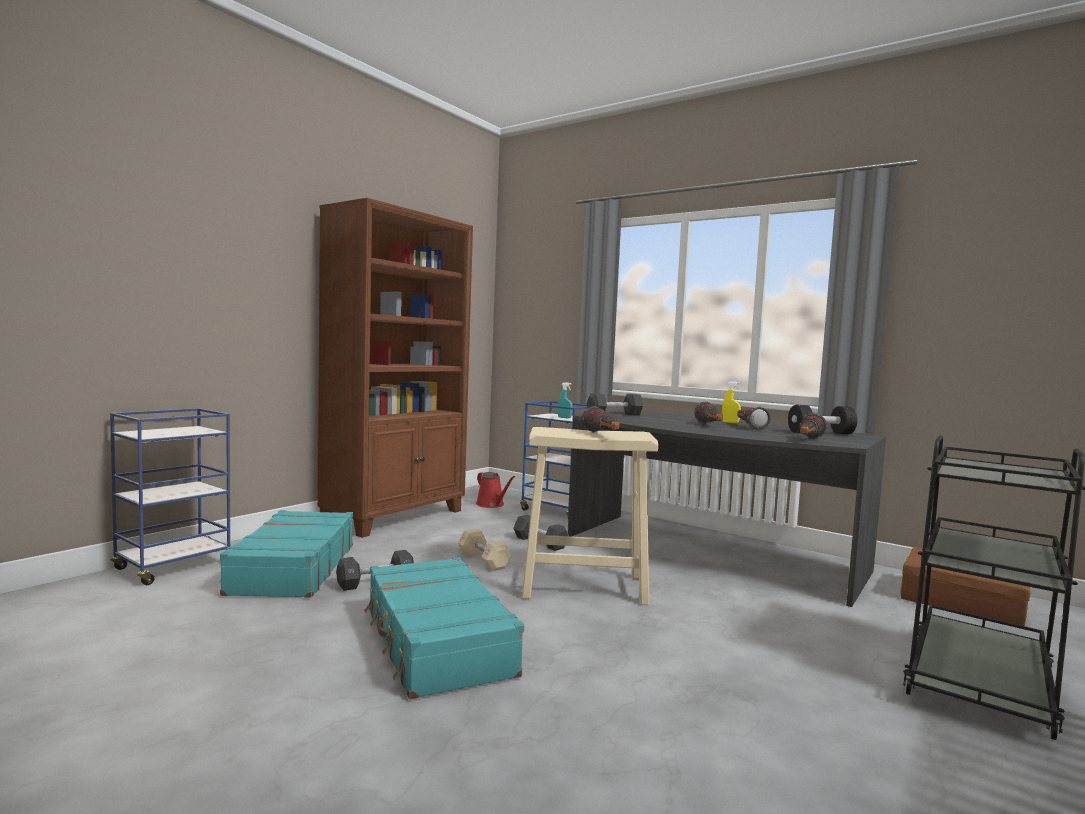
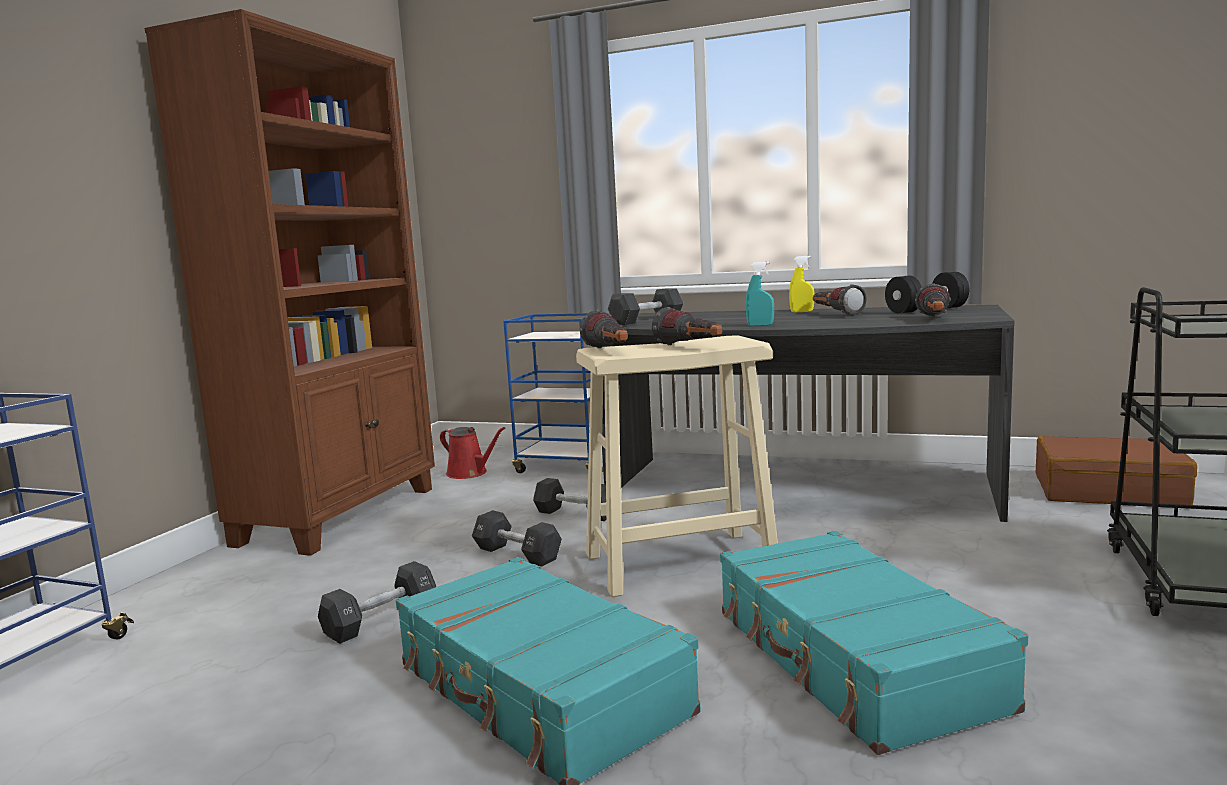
camera: 15 degrees left, 5 degrees up
(292, 569) = (230, 627): turquoise suitcase -> turquoise suitcase (851, 659)
(483, 560) = (517, 554): beige dumbbell -> black dumbbell
(564, 418) = (563, 335): turquoise spray bottle -> turquoise spray bottle (760, 325)
(711, 426) = (789, 318): flashlight -> flashlight (610, 351)

